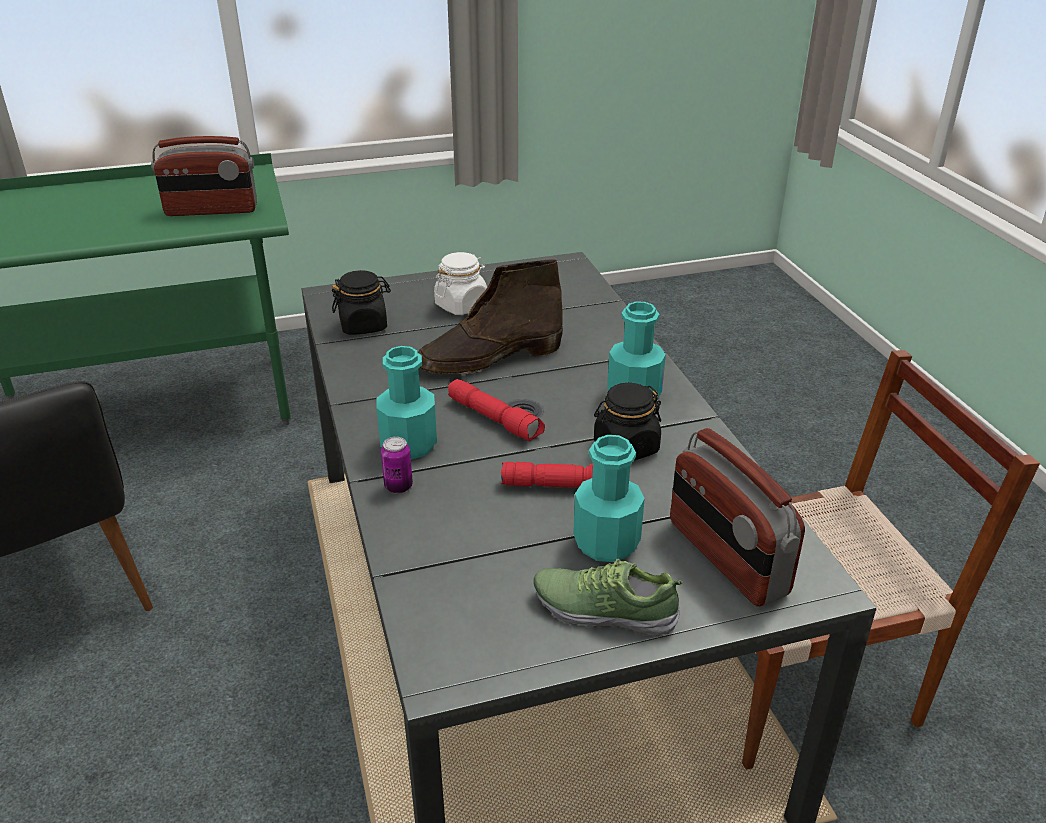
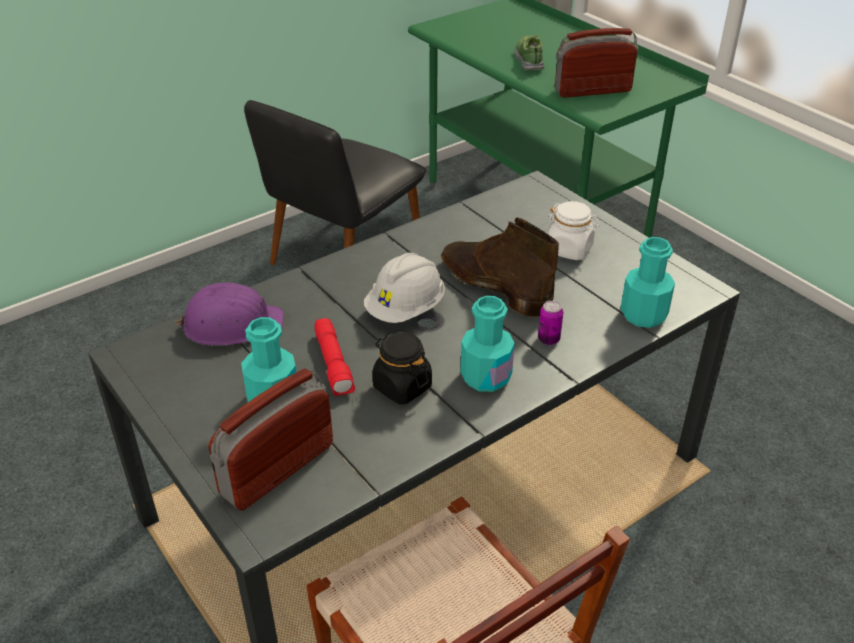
camera: 70 degrees right, 5 degrees up
(211, 211) = (592, 90): radio -> radio turned 105 degrees clockwise
(364, 325) = (501, 213): black jar -> none
(398, 487) = (300, 288): can -> can (548, 339)
(409, 445) = (351, 278): turquoise bottle -> turquoise bottle (643, 315)
(438, 556) = (232, 325): none -> purple hard hat
(495, 419) = (406, 309): red flashlight -> white hard hat
(604, 609) = (199, 412): shoe -> shoe (529, 59)

